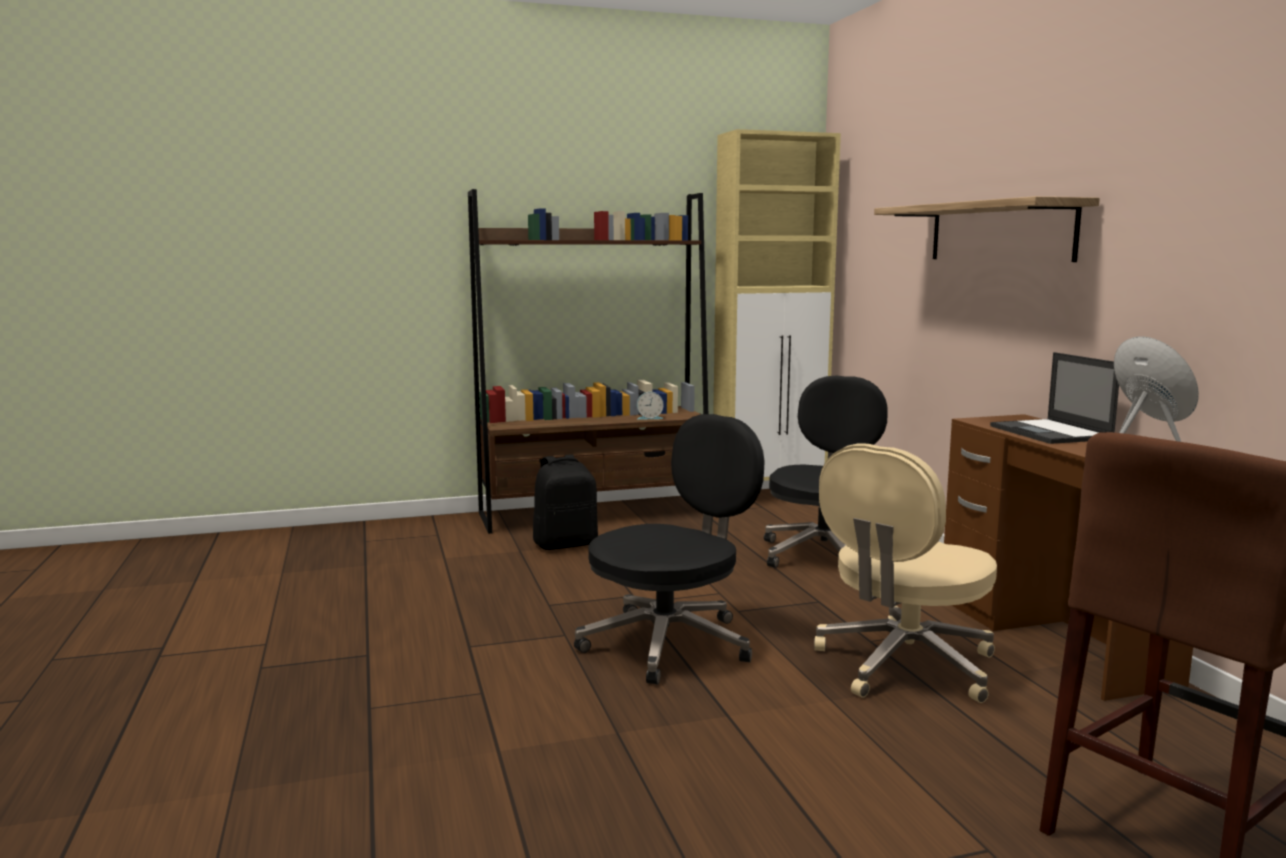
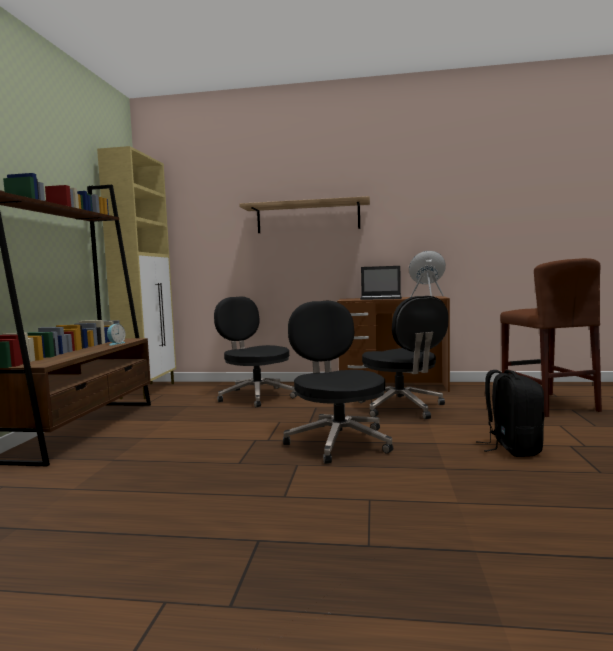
camera: 65 degrees left, 5 degrees down
(565, 544) = (128, 444): black backpack -> black backpack (512, 448)
(904, 666) = (402, 407): beige office chair -> black office chair

